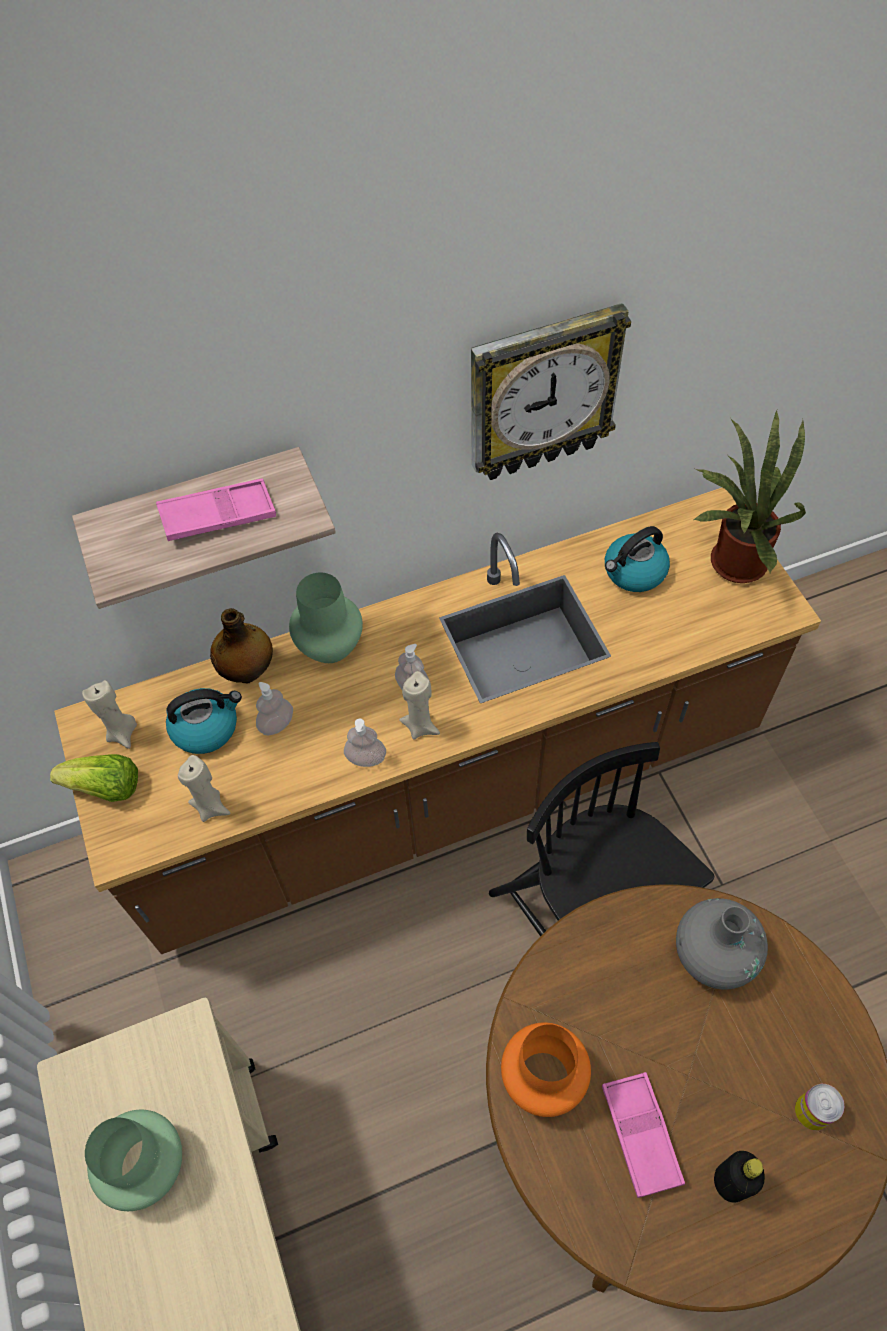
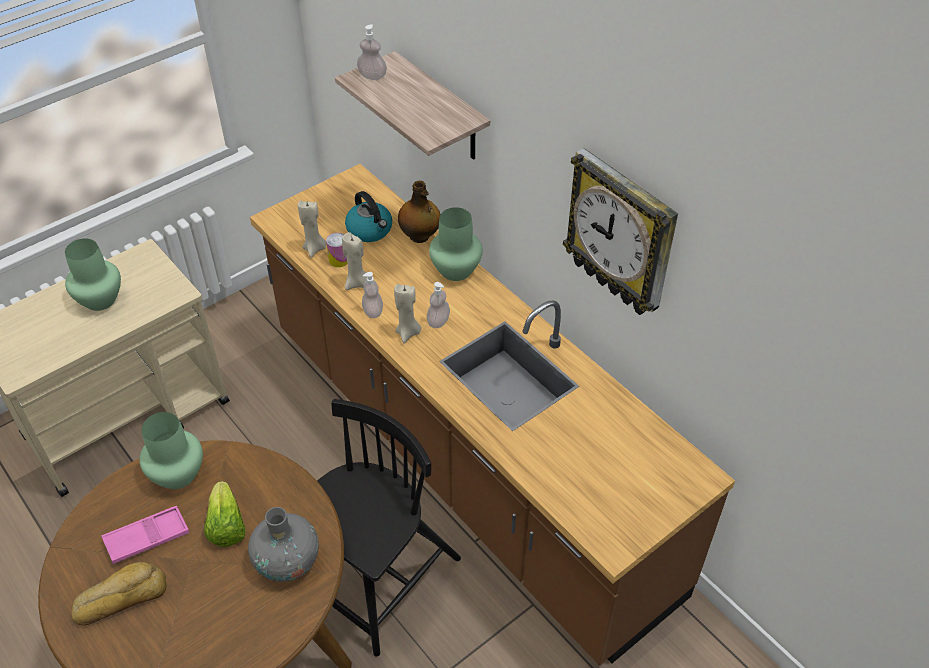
camera: 70 degrees right, 10 degrees down
(105, 787) = (314, 200): lettuce -> lettuce (226, 525)
(123, 733) = (354, 196): beige candle -> beige candle (357, 283)
(218, 516) = (417, 102): pink tray -> none
(277, 724) = (384, 261): soap dispenser -> soap dispenser (372, 76)
(544, 1077) = (178, 475): orange vase -> green vase
(634, 572) = (603, 430): kettle -> none
(729, 1182) = (120, 597): black bottle -> bread
(731, 561) = (649, 498): potted plant -> none
(812, 1111) = (177, 645): can -> can (339, 260)

